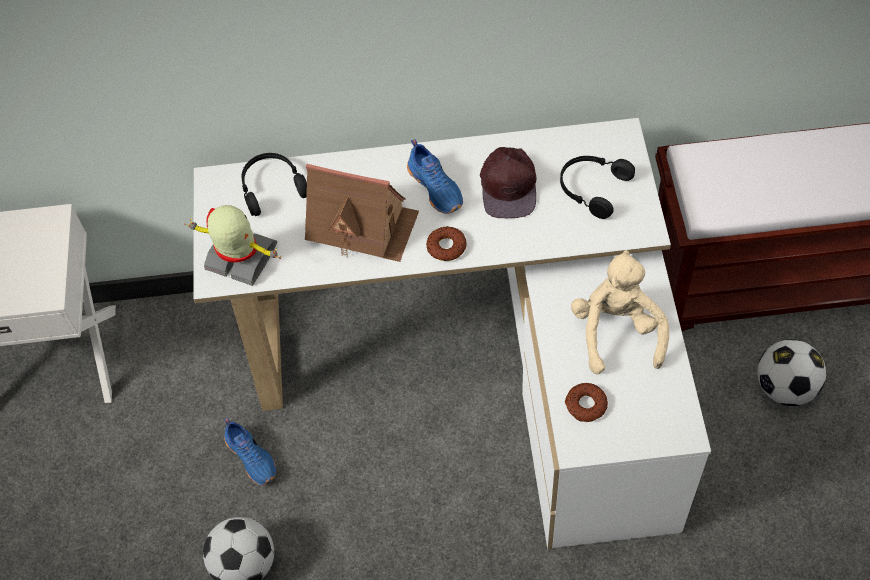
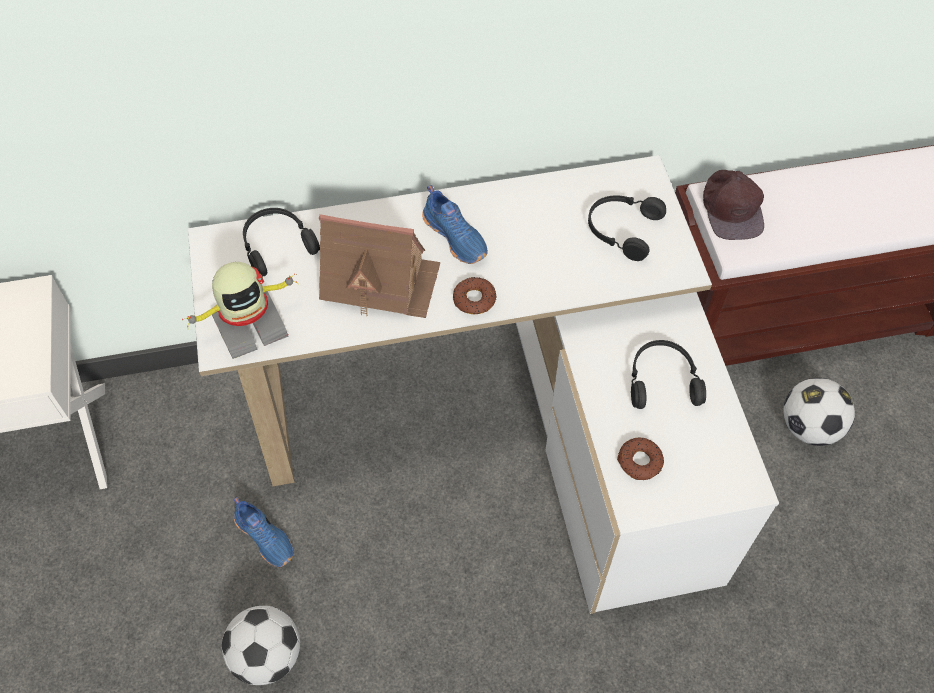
camera: 10 degrees left, 0 degrees up
(241, 259) = (249, 324): toy robot -> toy robot turned 135 degrees clockwise
(509, 185) = (534, 231): brown cap -> brown cap (732, 208)
(617, 331) = (662, 380): beige plush toy -> black headphones

